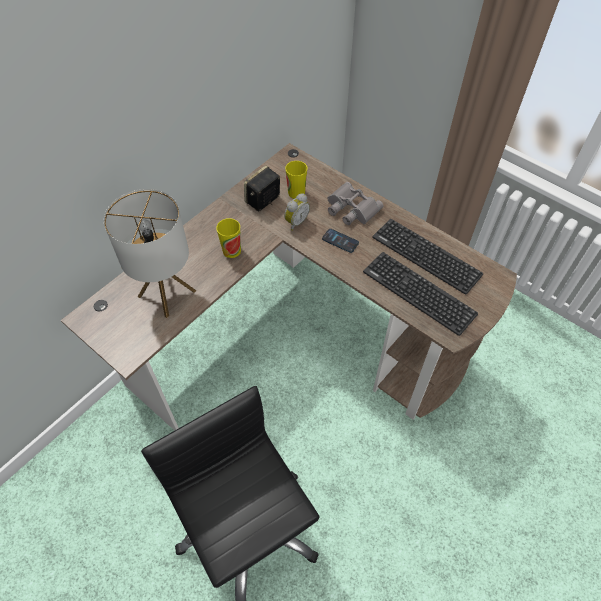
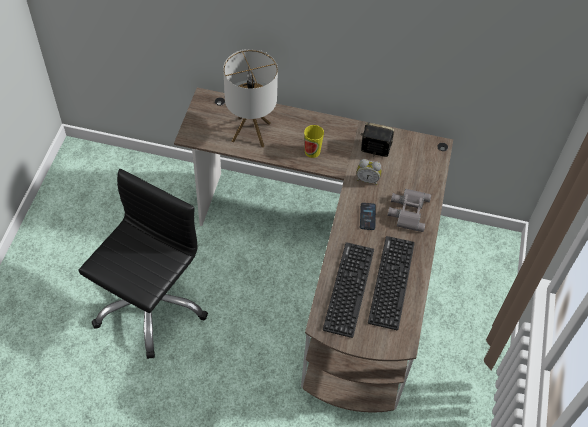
camera: 60 degrees right, 0 degrees up
(296, 192) = (399, 167): cup -> none

